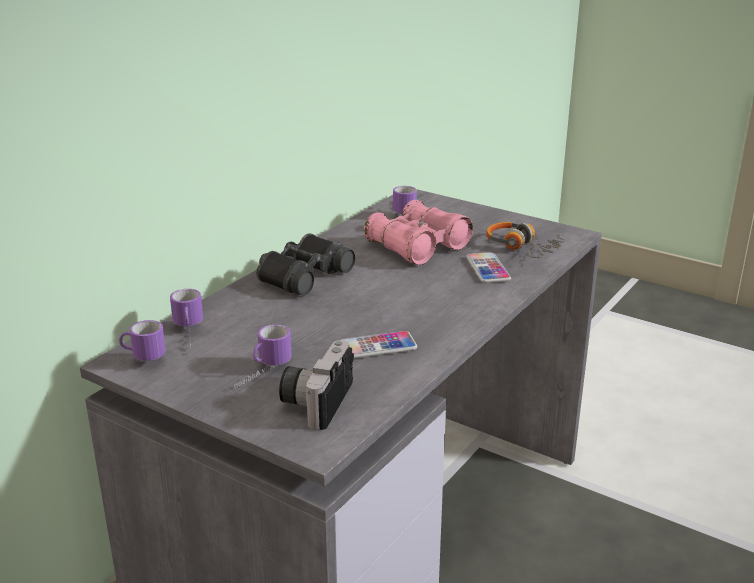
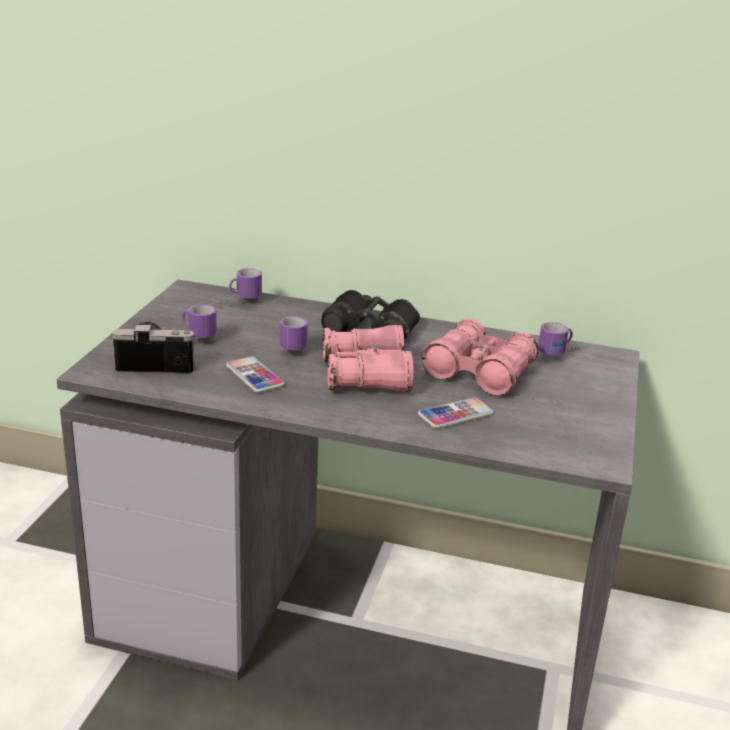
camera: 70 degrees right, 0 degrees up
(130, 362) = (188, 292): mug -> mug (288, 345)
(402, 293) = (366, 375): none -> pink binoculars
(522, 247) = (530, 431): headphones -> none

